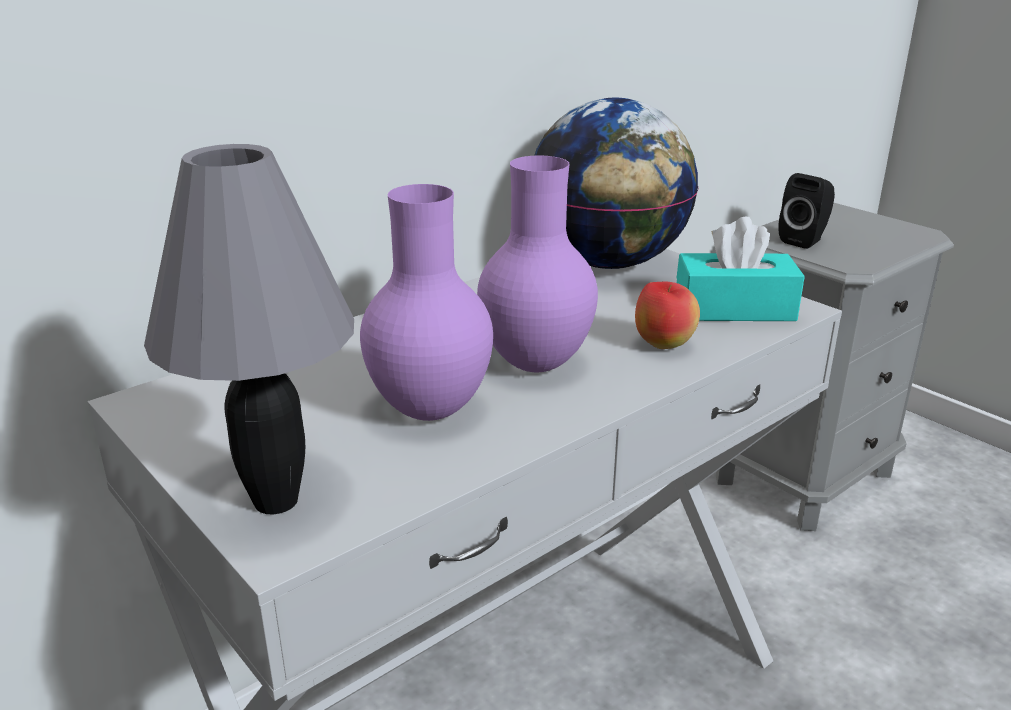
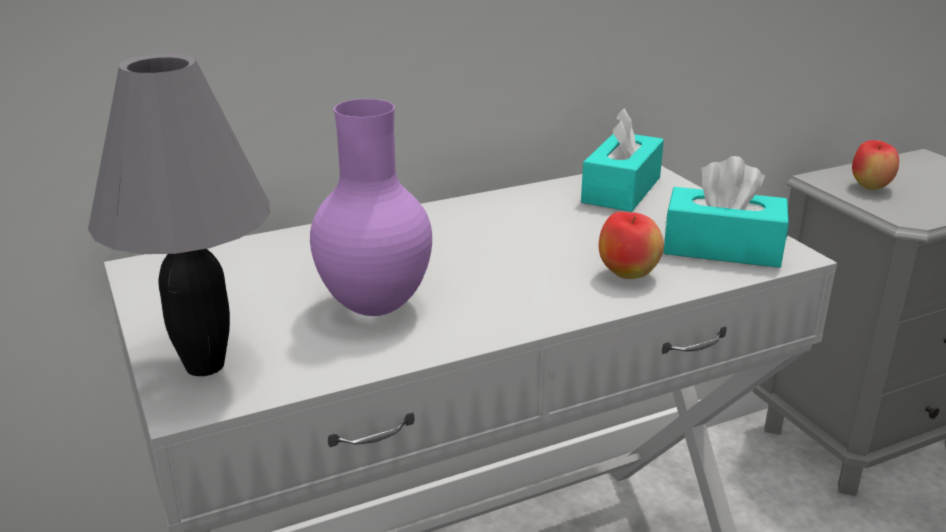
camera: 15 degrees right, 0 degrees up
(534, 363) = (493, 277): purple vase -> none
(607, 263) = (621, 190): globe -> turquoise tissue box
(805, 240) = (870, 187): black speaker -> apple

